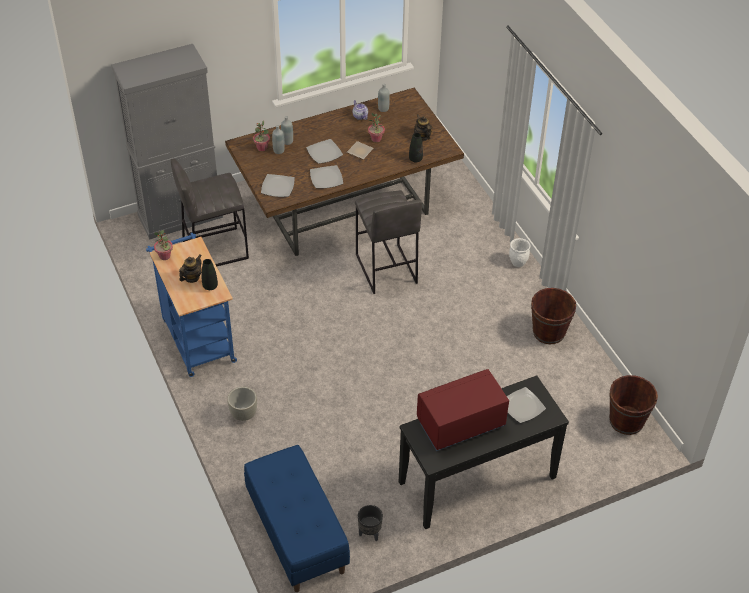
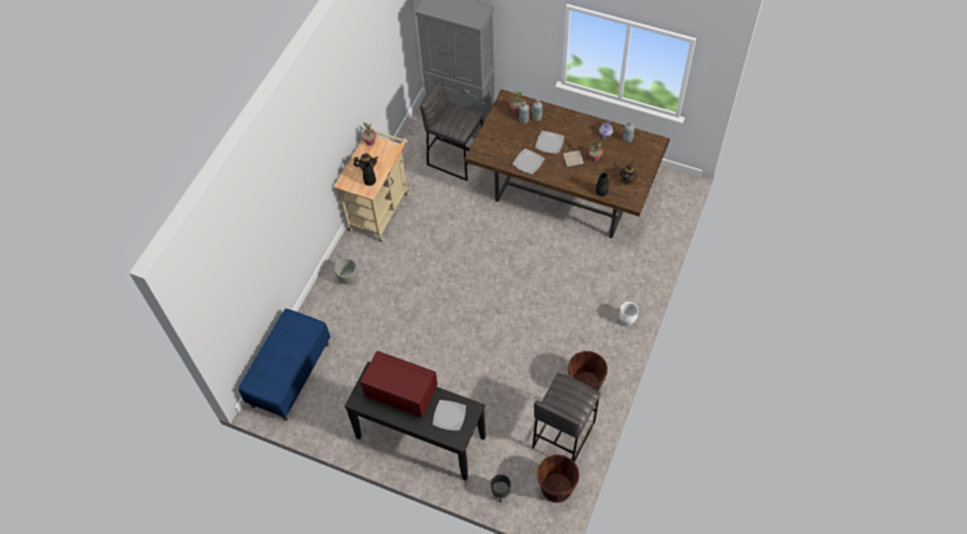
camera: 50 degrees right, 10 degrees up
(196, 337) = (380, 208): blue cart -> beige cart
(277, 187) = (492, 145): plate -> none
(370, 533) = (325, 411): black planter -> black planter (501, 493)
(385, 269) = (537, 254): grey stool -> grey stool (562, 435)

